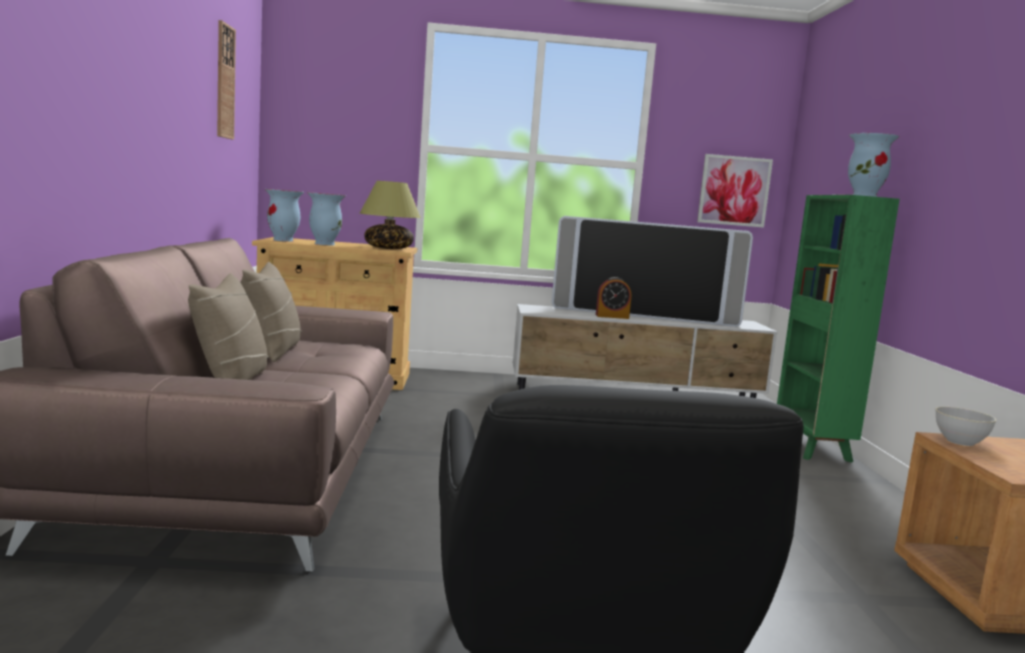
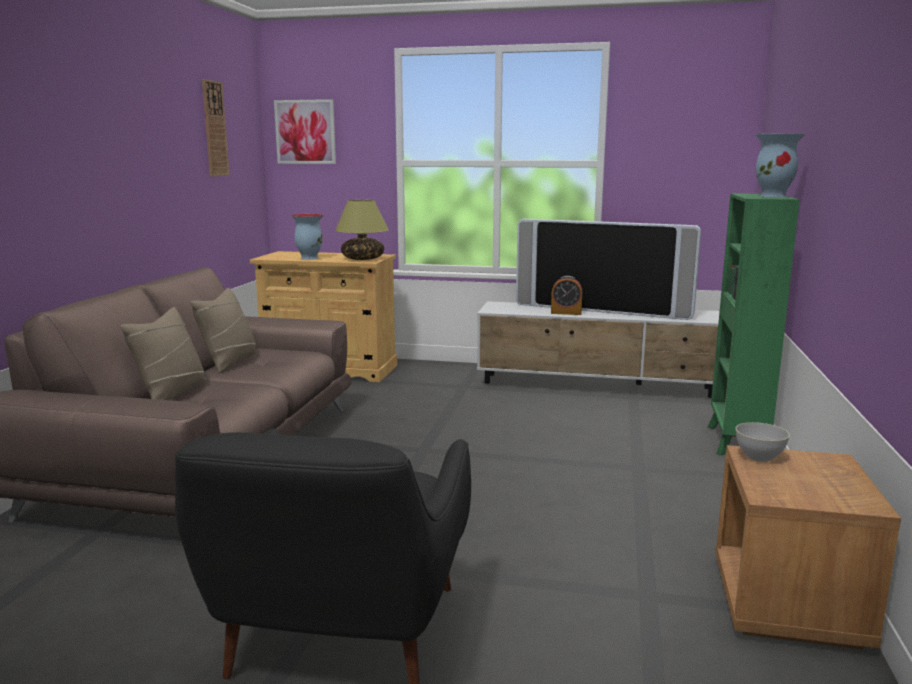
camera: 15 degrees right, 5 degrees up
(283, 240) = (278, 256): vase -> none
(734, 191) = (699, 181): picture -> picture (305, 132)

